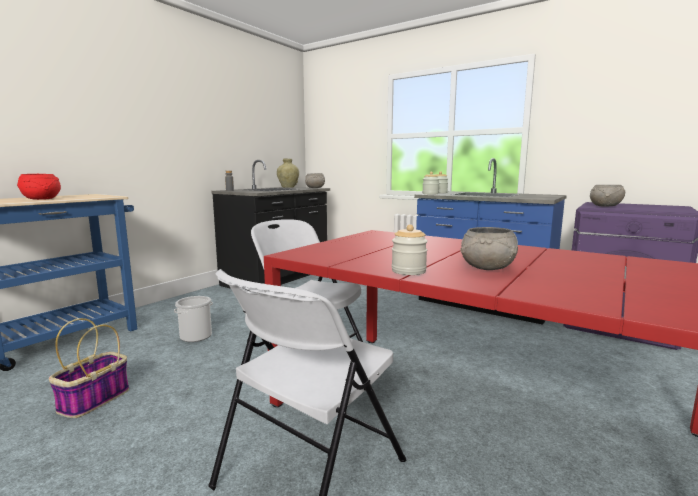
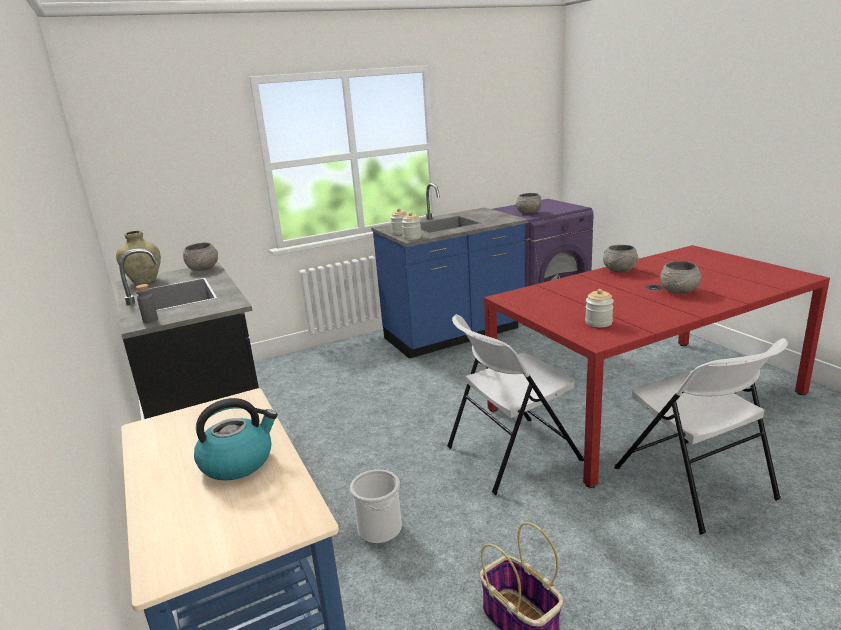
camera: 60 degrees left, 10 degrees up
(42, 199) = (238, 462): red bowl -> kettle
(408, 271) = (680, 312): jar -> jar (598, 322)
(520, 249) = (619, 271): none -> grey bowl

